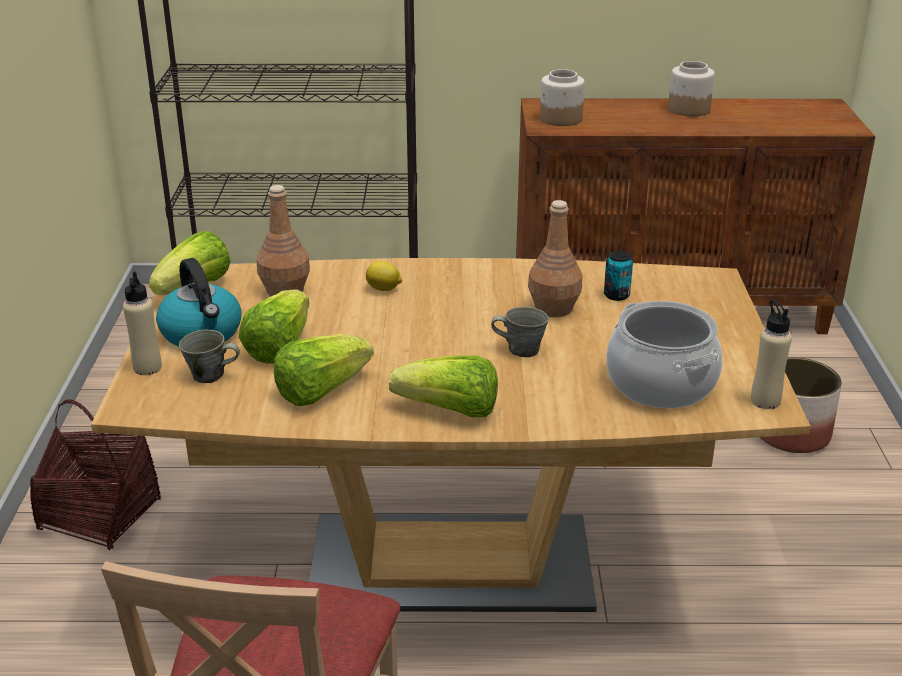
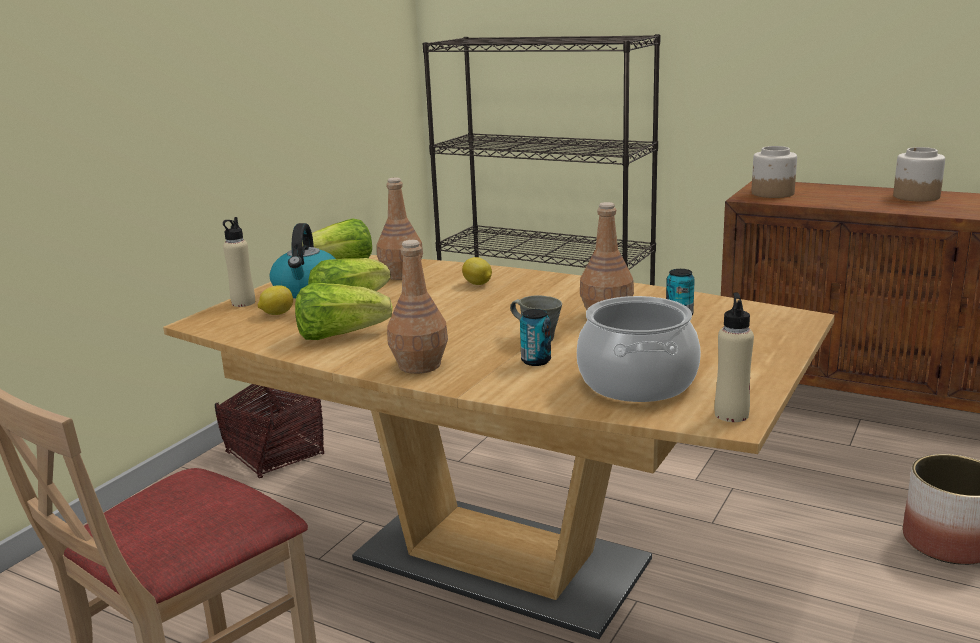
camera: 30 degrees right, 10 degrees down
(210, 375) = (277, 314): grey mug -> lemon
(450, 411) = (419, 366): lettuce -> brown bottle
(550, 379) = (536, 361): none -> can

